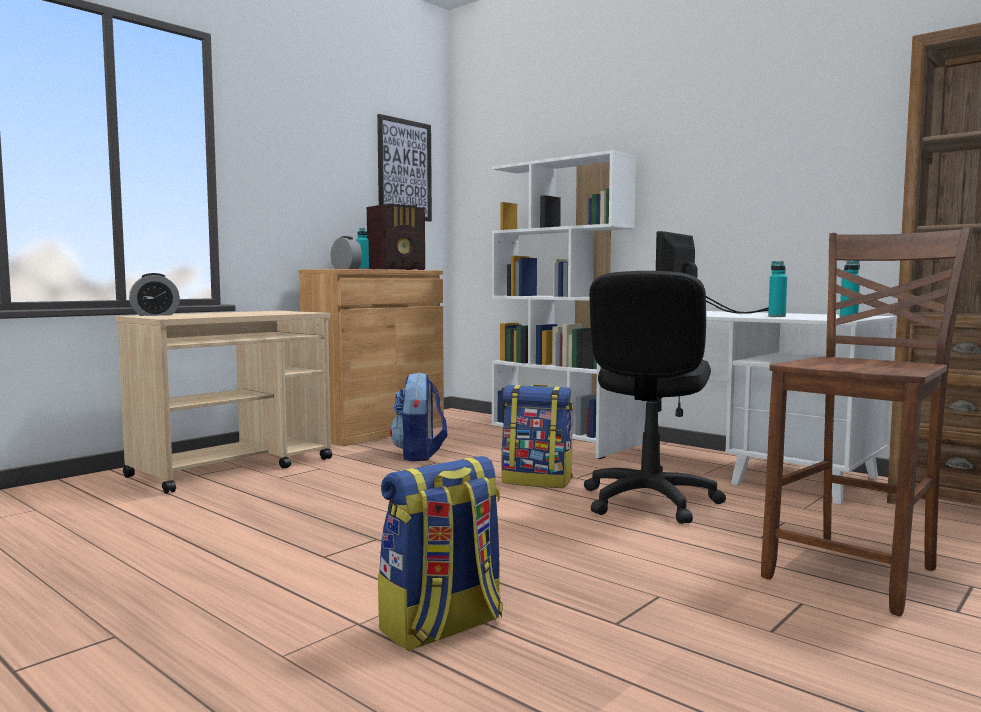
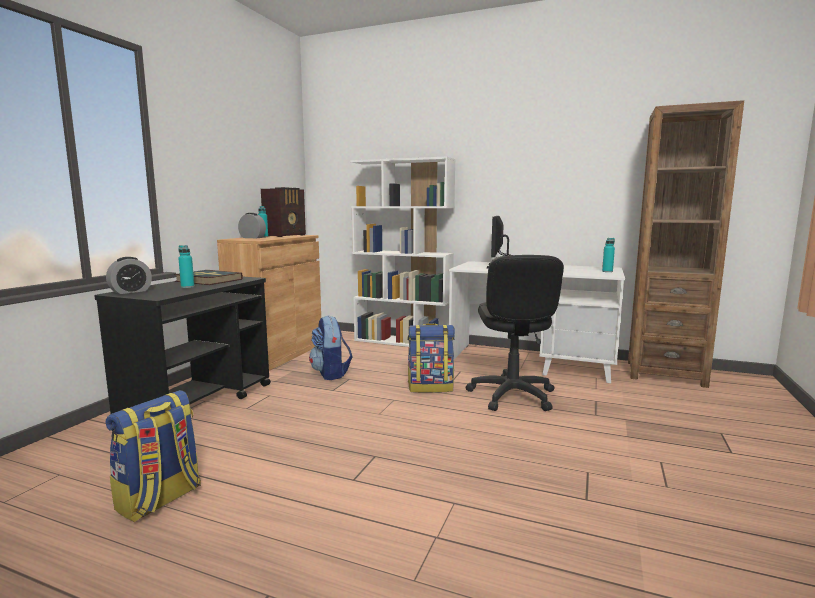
camera: 20 degrees left, 5 degrees up
(234, 467) = (199, 403): beige cart -> black cart
(259, 312) = (208, 280): none -> book
(404, 170) = (278, 158): picture -> none
(442, 627) = (493, 527): backpack -> backpack (160, 500)
(776, 316) = (568, 272): turquoise bottle -> turquoise bottle (187, 287)
(857, 574) = (665, 434): brown chair -> none

